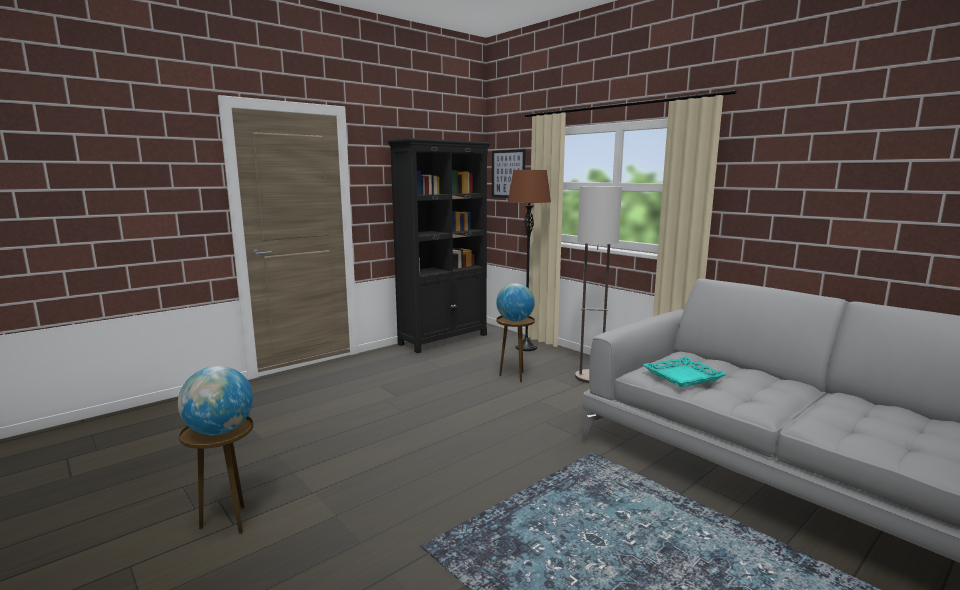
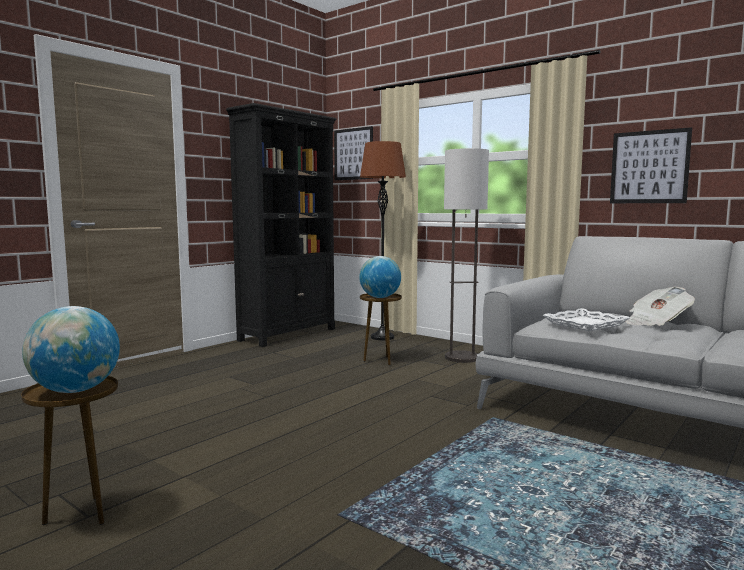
camera: 10 degrees left, 5 degrees down
(683, 376) = (585, 324): turquoise tray -> white tray
(756, 378) = (656, 323): none -> newspaper
(780, 210) = (649, 167): none -> picture

